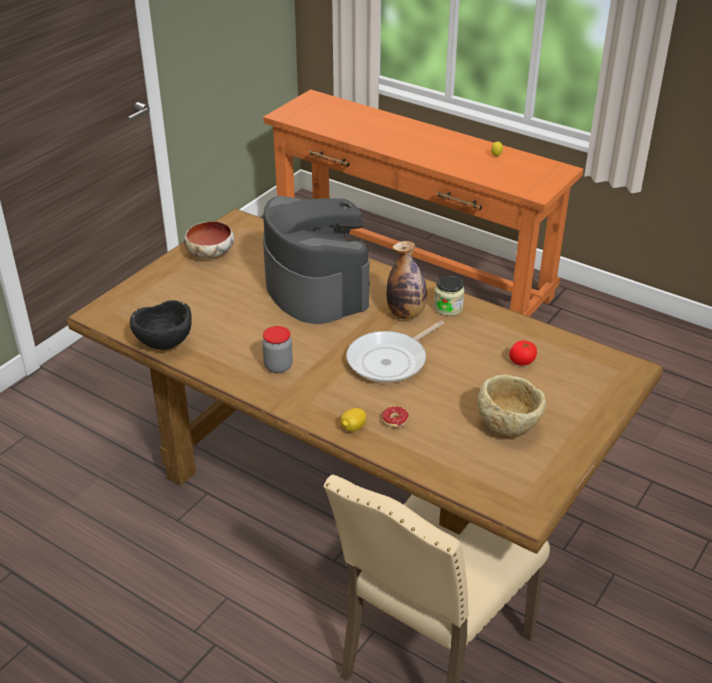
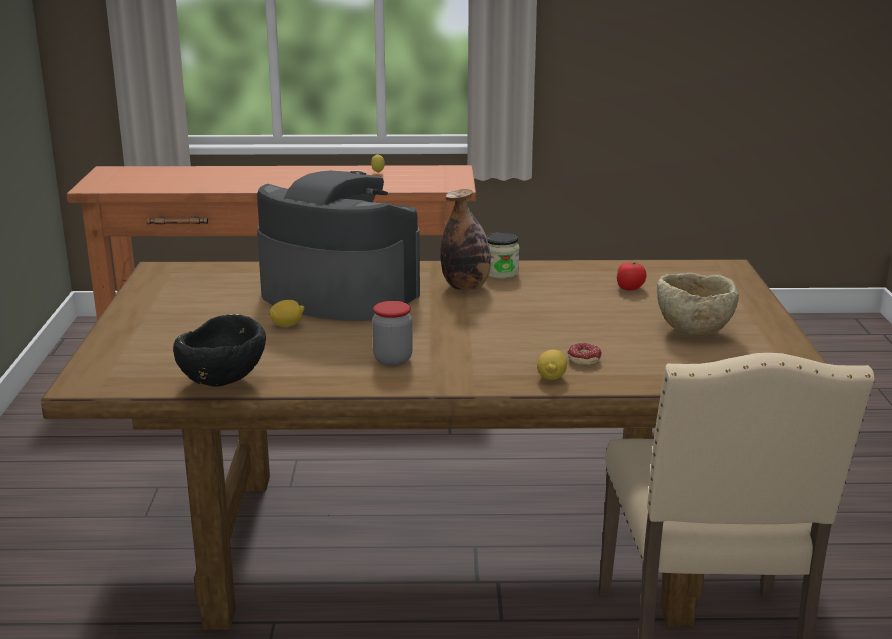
camera: 35 degrees left, 15 degrees down
(210, 252) = (164, 299): bowl -> none
(253, 307) = (287, 325): none -> lemon
(390, 361) = (506, 321): frying pan -> none

